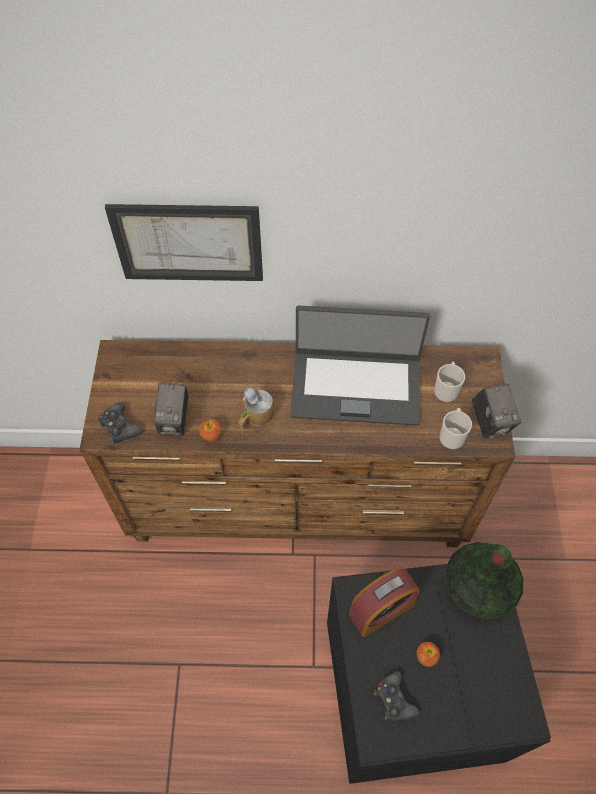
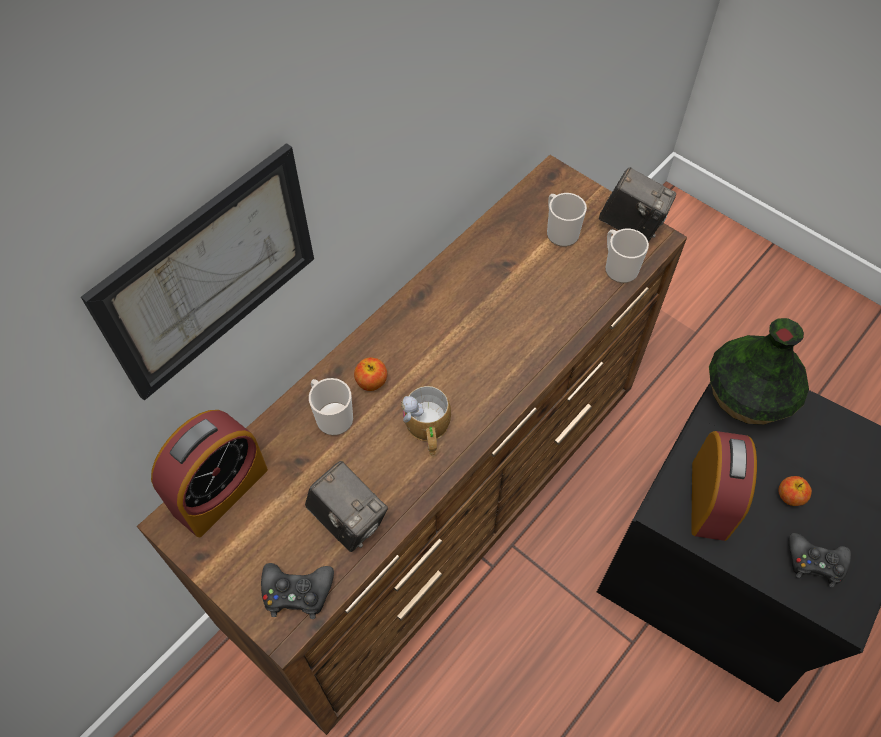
camera: 50 degrees left, 0 degrees up
(144, 357) = (220, 491): none -> alarm clock
(211, 435) = (408, 494): apple -> apple (371, 382)
(224, 370) = (332, 416): none -> mug
(356, 386) = (480, 305): laptop -> none

